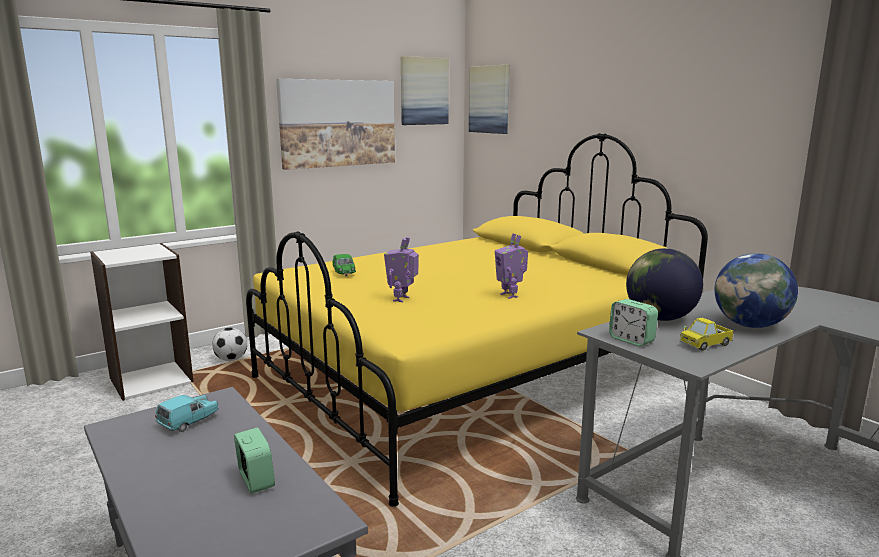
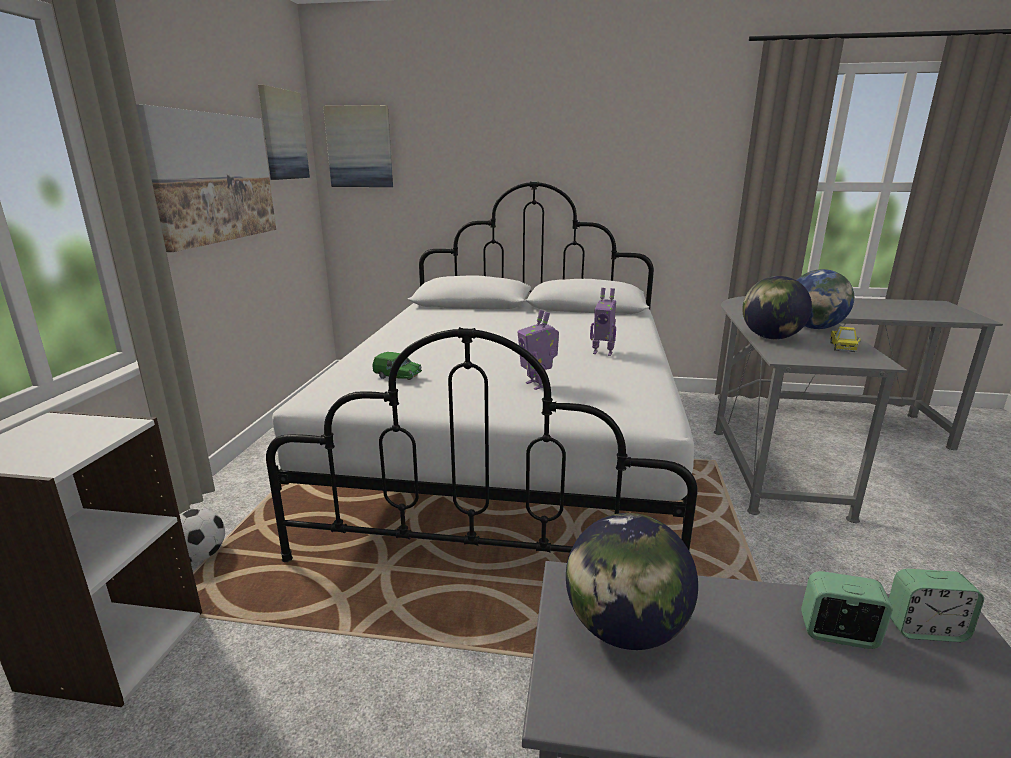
camera: 45 degrees left, 5 degrees up
(189, 422) = (624, 629): turquoise toy car -> globe
(472, 379) = (511, 455): yellow bed -> white bed
(631, 340) = (810, 358): alarm clock -> alarm clock (924, 629)

